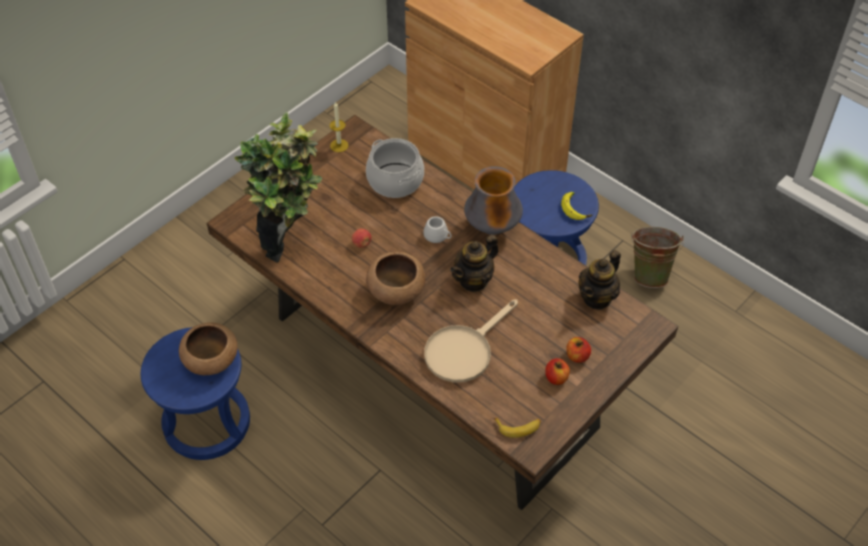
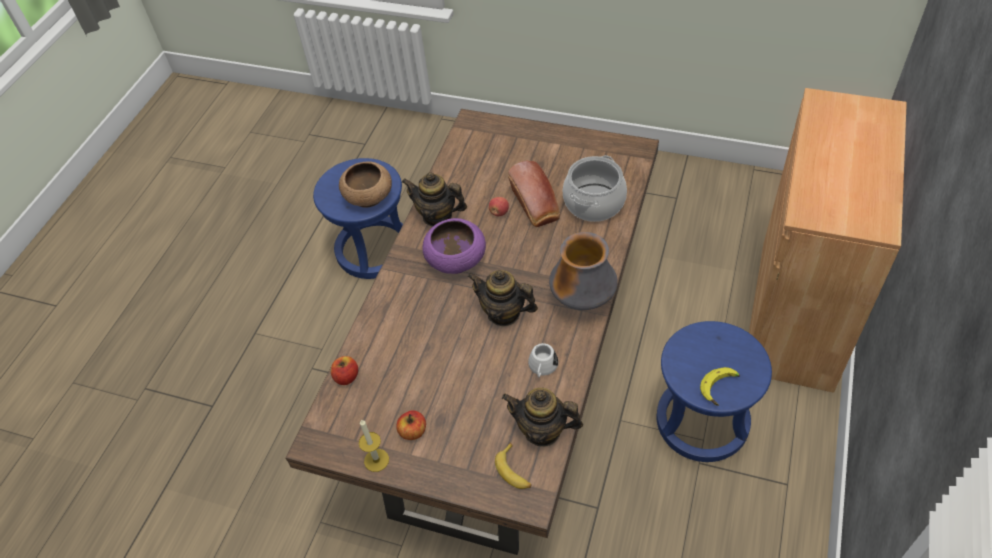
camera: 70 degrees right, 0 degrees up
(289, 239) = (474, 164): potted plant -> none
(335, 286) = (437, 216): none -> teapot
(339, 145) = (610, 146): candle -> candle (376, 460)
(371, 217) = (536, 205): none -> bread
(397, 291) = (456, 260): brown bowl -> purple bowl
(438, 236) = (543, 263): white mug -> white mug (542, 367)
(464, 350) = (411, 340): beige frying pan -> none
(518, 427) = (336, 421): banana -> banana (514, 471)
(577, 356) = (451, 440): apple -> apple (346, 377)
(650, 273) = (759, 531): green bucket -> none

